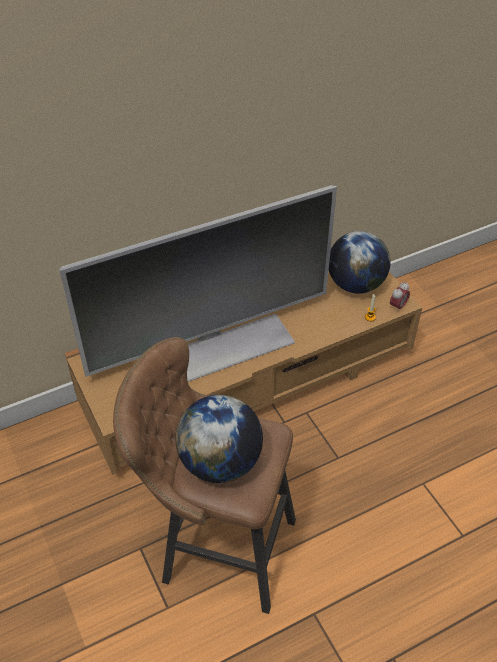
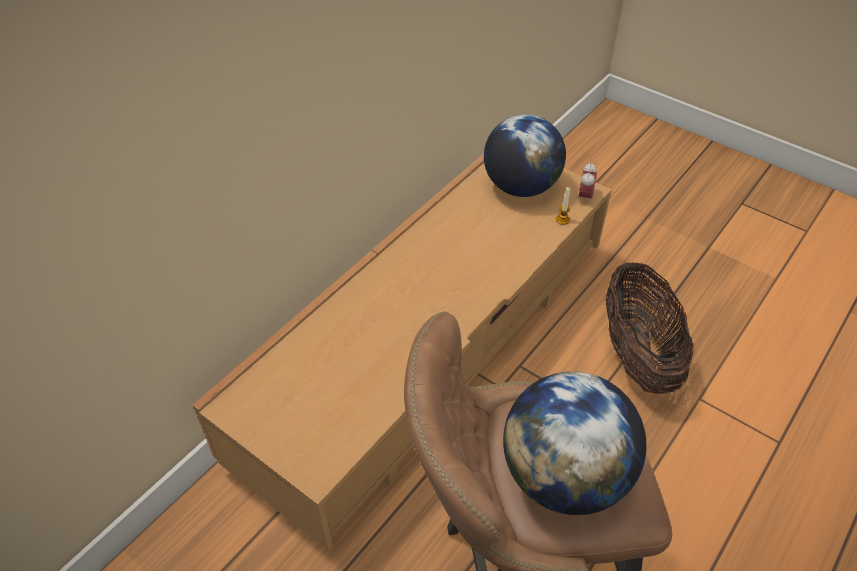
camera: 25 degrees left, 0 degrees up
(219, 349) = (407, 321): television -> none
(397, 436) = (637, 354): none -> basket

